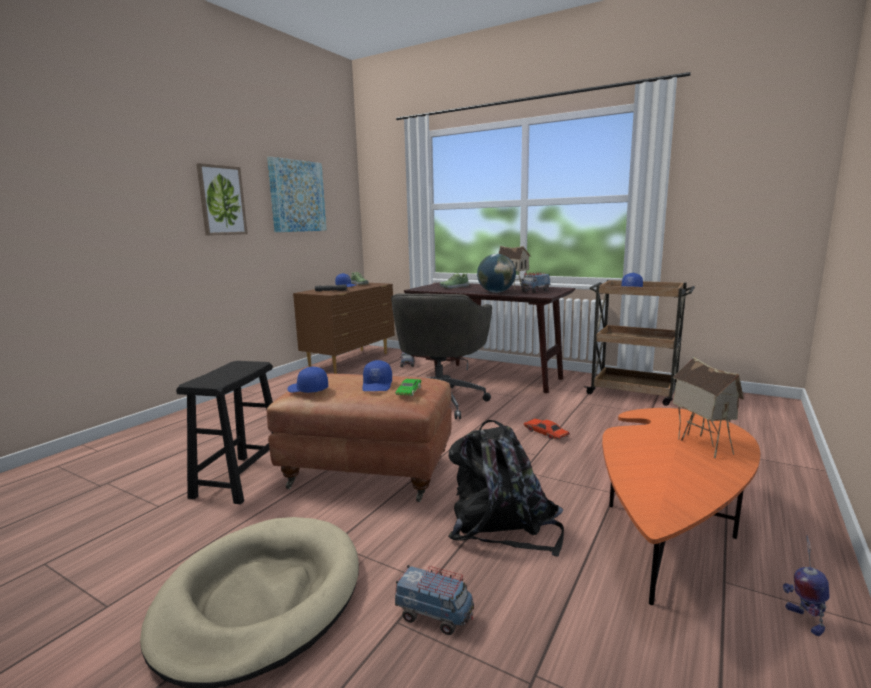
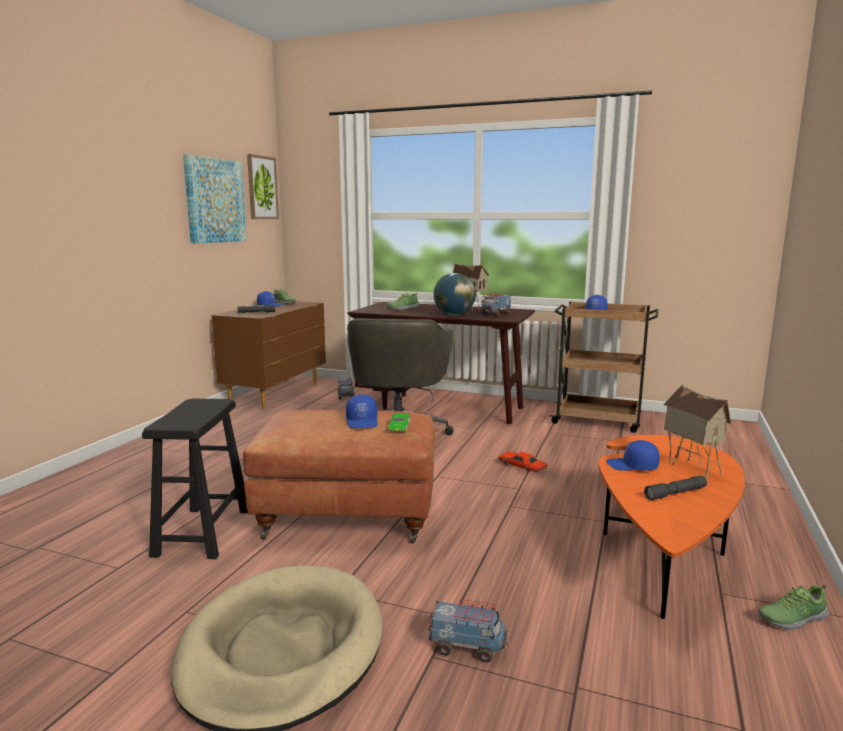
camera: 10 degrees left, 0 degrees up
(221, 200) = (134, 206): picture -> picture (262, 188)
(307, 390) = (286, 429): blue cap -> blue cap (632, 466)
(502, 525) = (506, 559): black backpack -> none
(675, 471) = (675, 493): none -> grey flashlight
(803, 619) = (791, 618): toy robot -> shoe

